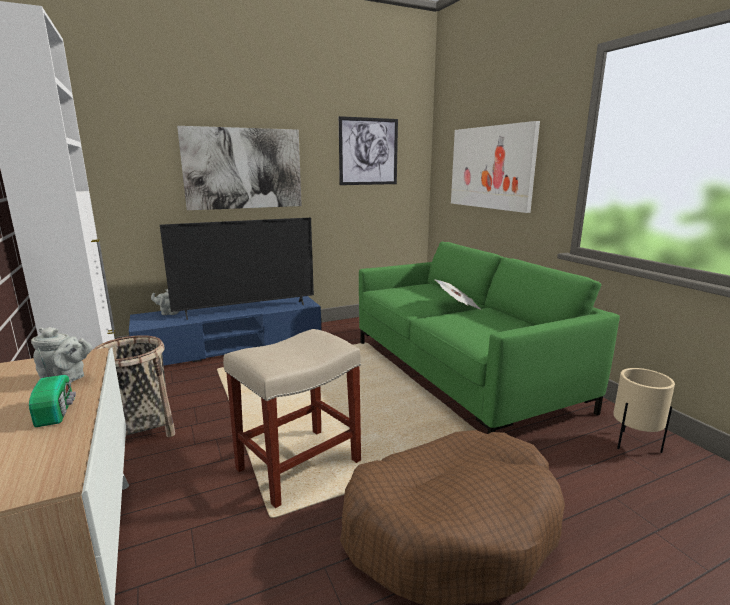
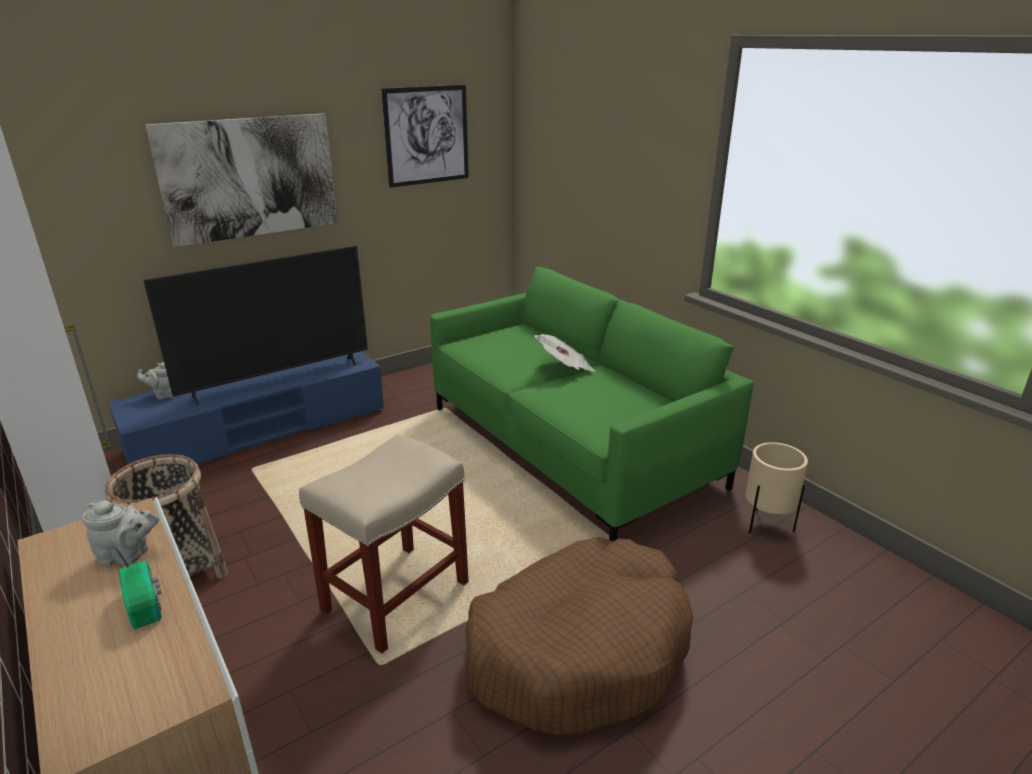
camera: 10 degrees left, 10 degrees up
(491, 167) = (599, 167): picture -> none

